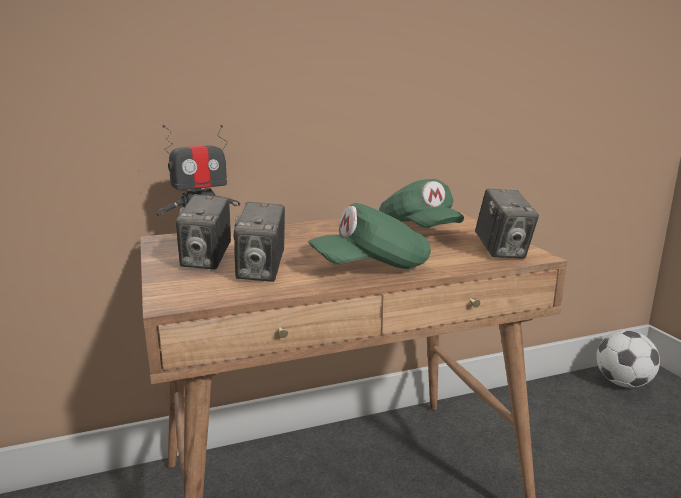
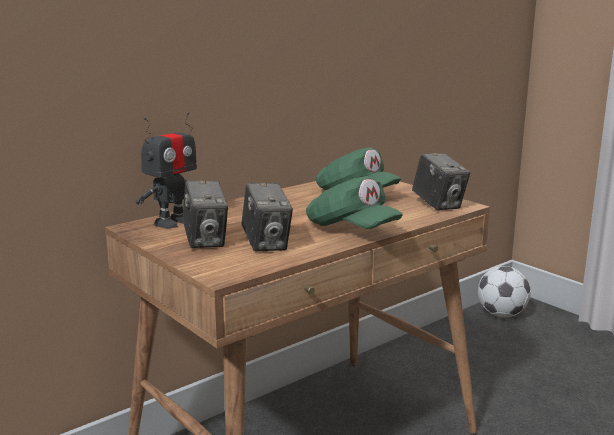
camera: 20 degrees left, 0 degrees up
(372, 267) = (351, 229): green cap -> green cap turned 90 degrees counterclockwise

